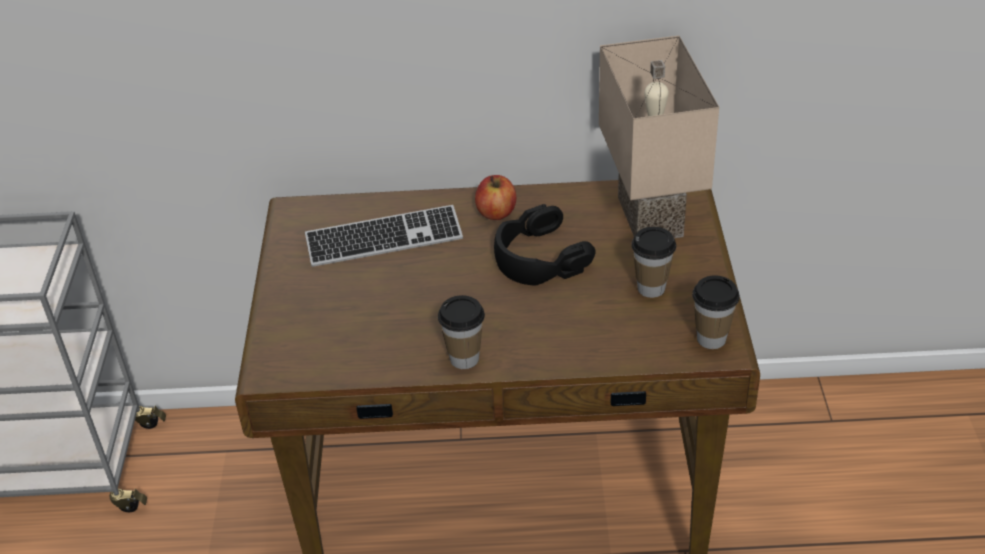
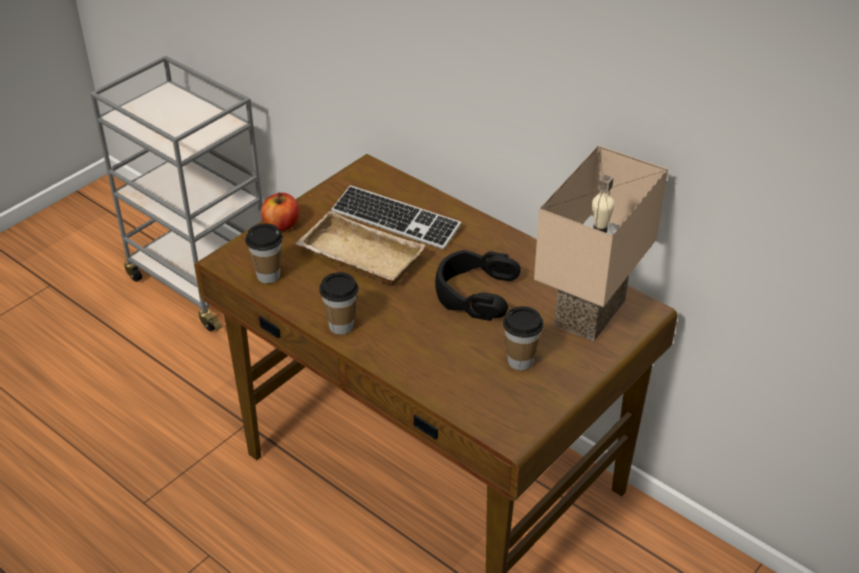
camera: 40 degrees right, 0 degrees up
(395, 292) = (357, 258): none -> beige tray
(496, 212) = (488, 245): apple -> apple (281, 225)
(711, 339) = (512, 422): cup -> cup (268, 276)

